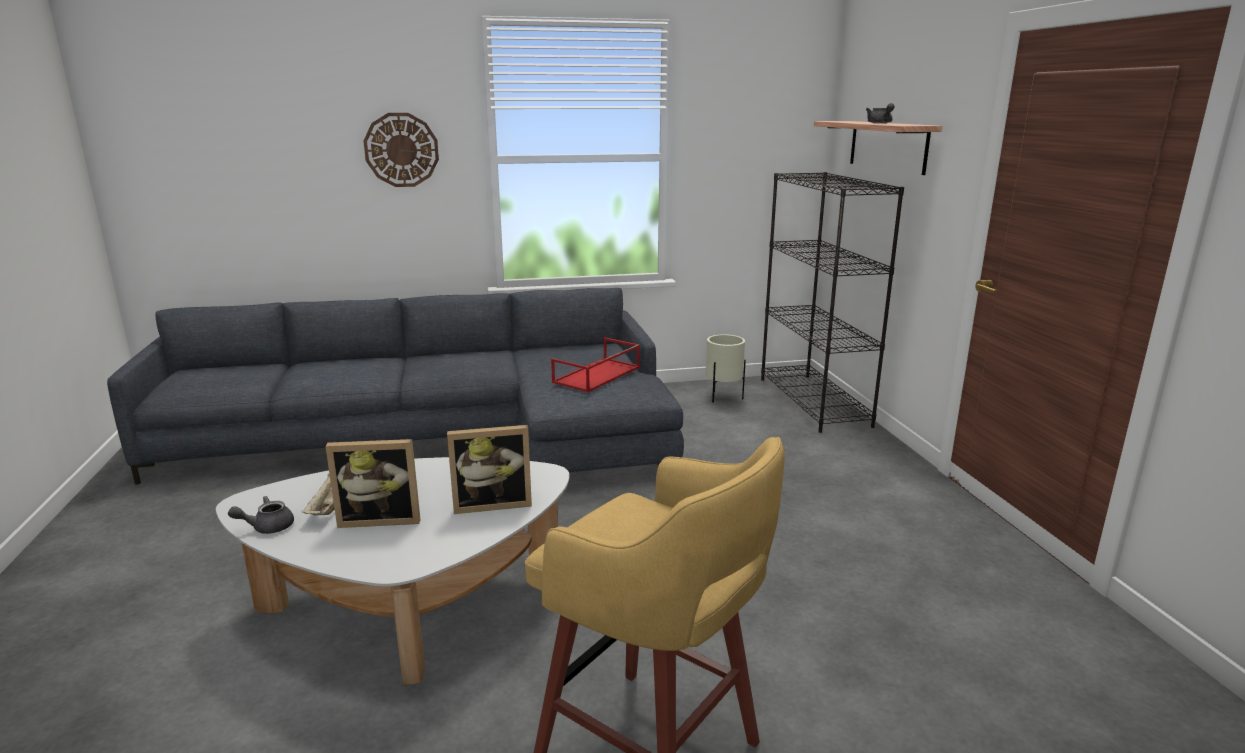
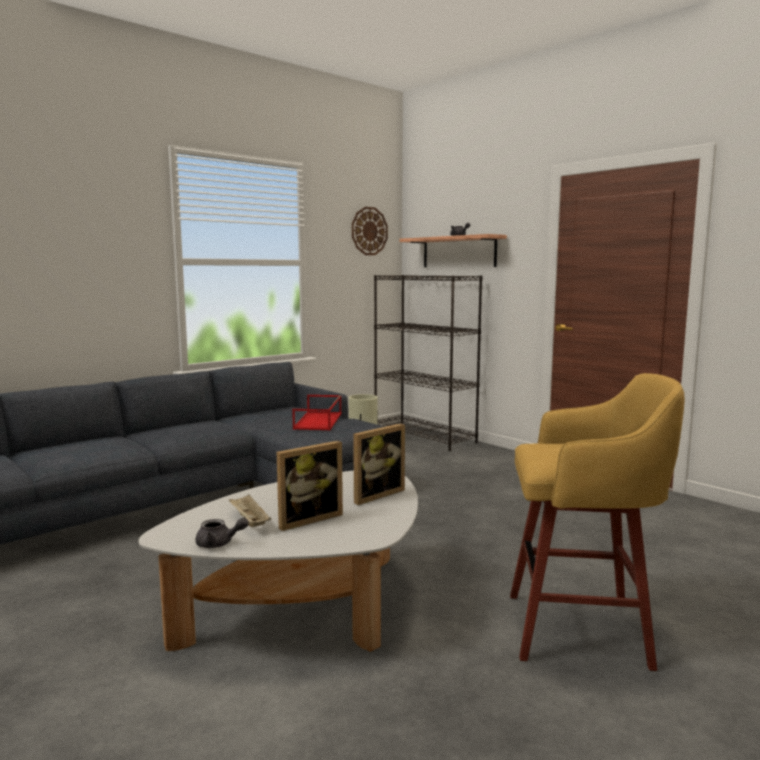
camera: 30 degrees left, 10 degrees down
(267, 527) = (219, 544): grey teapot -> grey teapot turned 120 degrees counterclockwise
(401, 150) = (101, 251): wall clock -> wall clock (369, 231)

